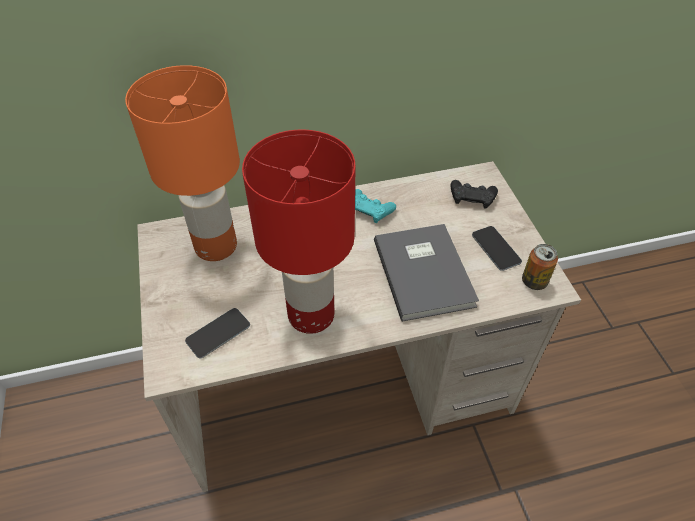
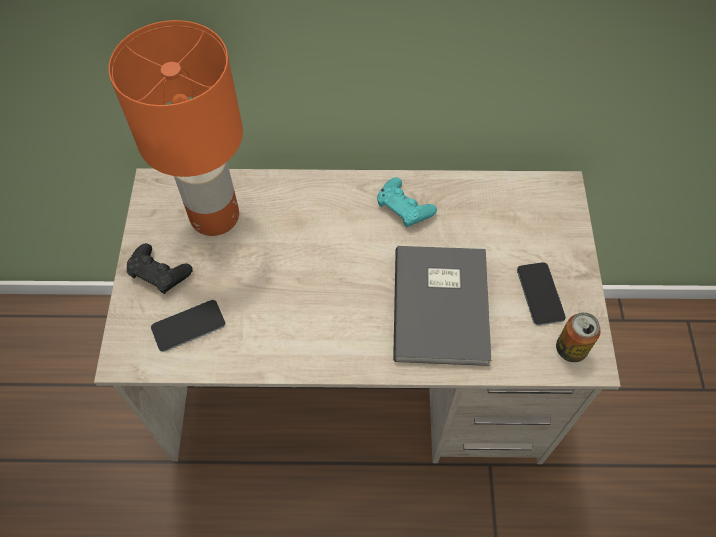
camera: 15 degrees right, 10 degrees up
(310, 314) = (295, 327): red table lamp -> none
(472, 197) = (536, 217): black game controller -> black game controller (159, 272)

